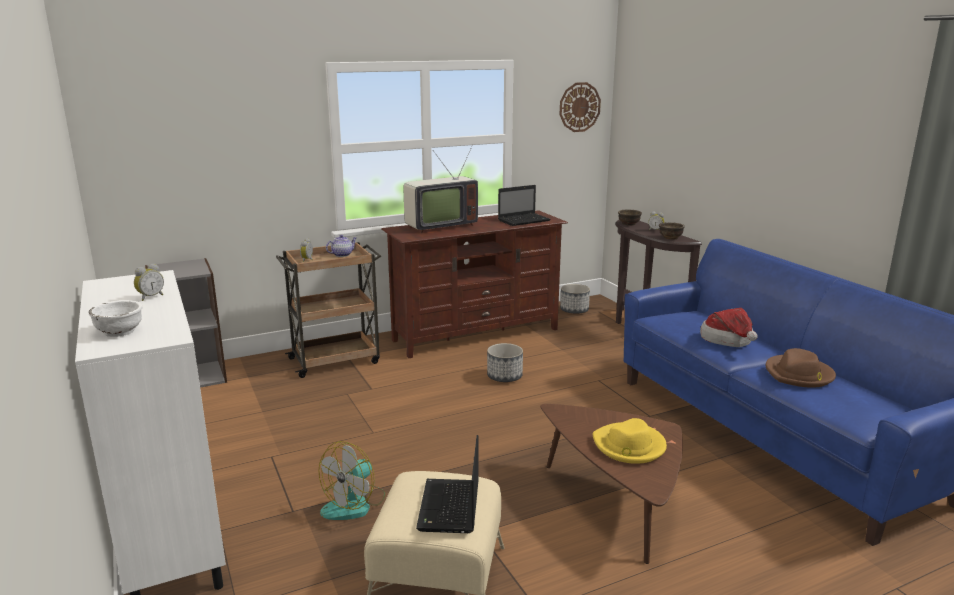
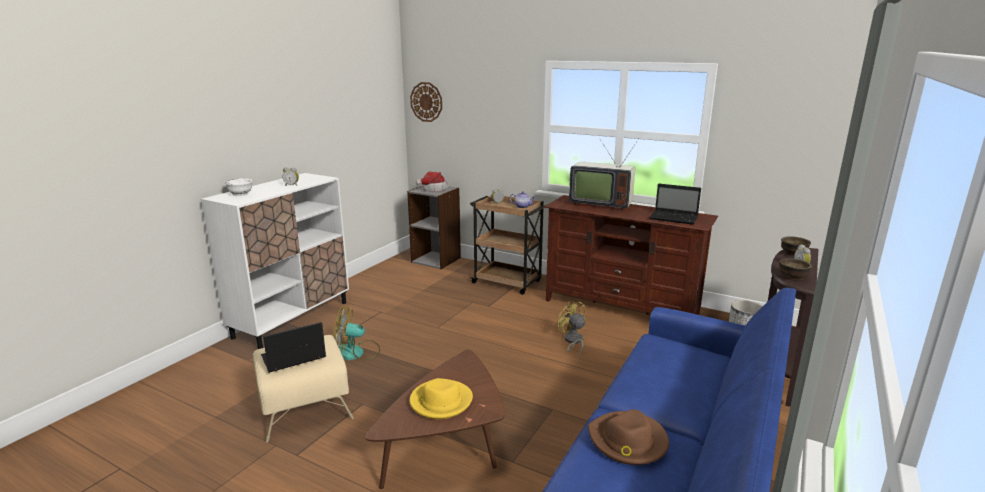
camera: 55 degrees right, 0 degrees up
(505, 377) = (572, 341): planter -> yellow fan
(579, 107) = (800, 118): wall clock -> wall clock (426, 102)
(729, 340) = (655, 384): hat -> hat (433, 189)

